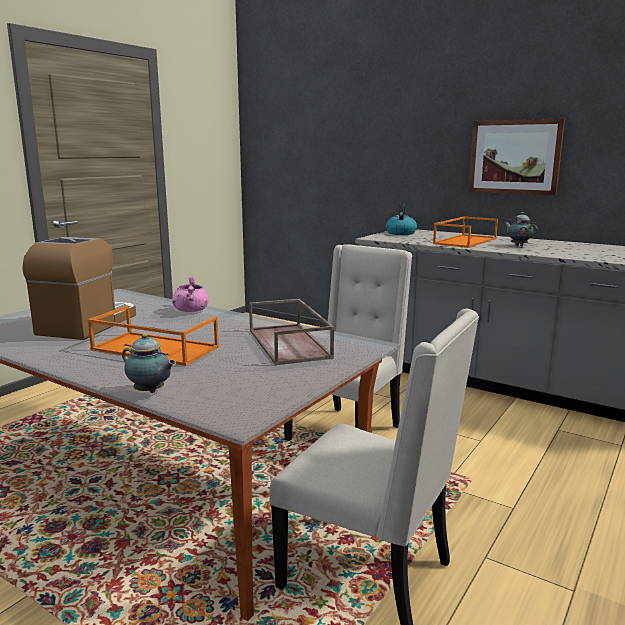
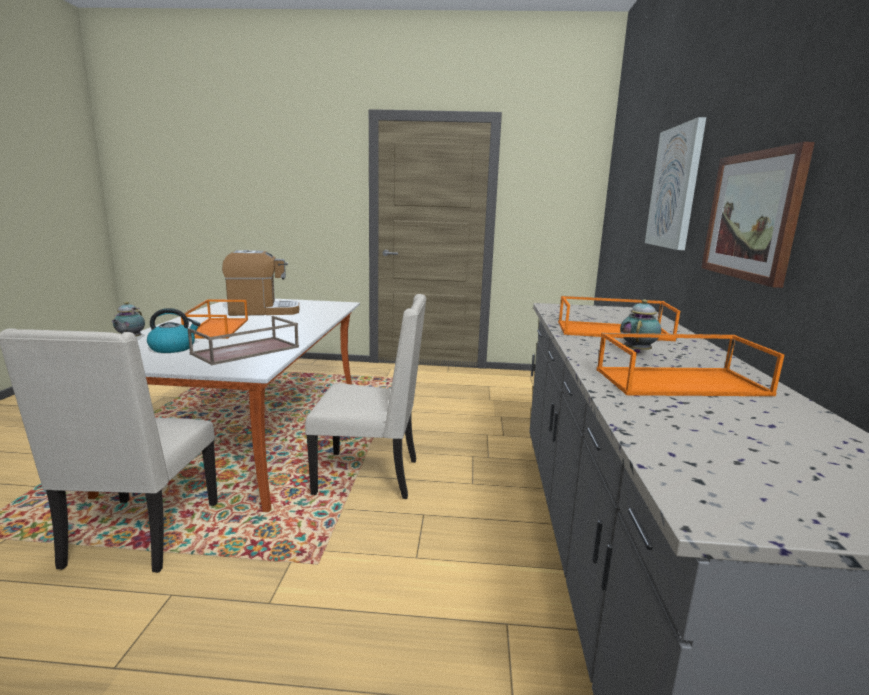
camera: 60 degrees right, 0 degrees up
(191, 310) = (316, 321): pink cooking pot -> none
(399, 137) = (675, 188): none -> picture
(400, 233) = (608, 310): kettle -> kettle (173, 348)
(579, 250) = (681, 381): none -> orange tray

